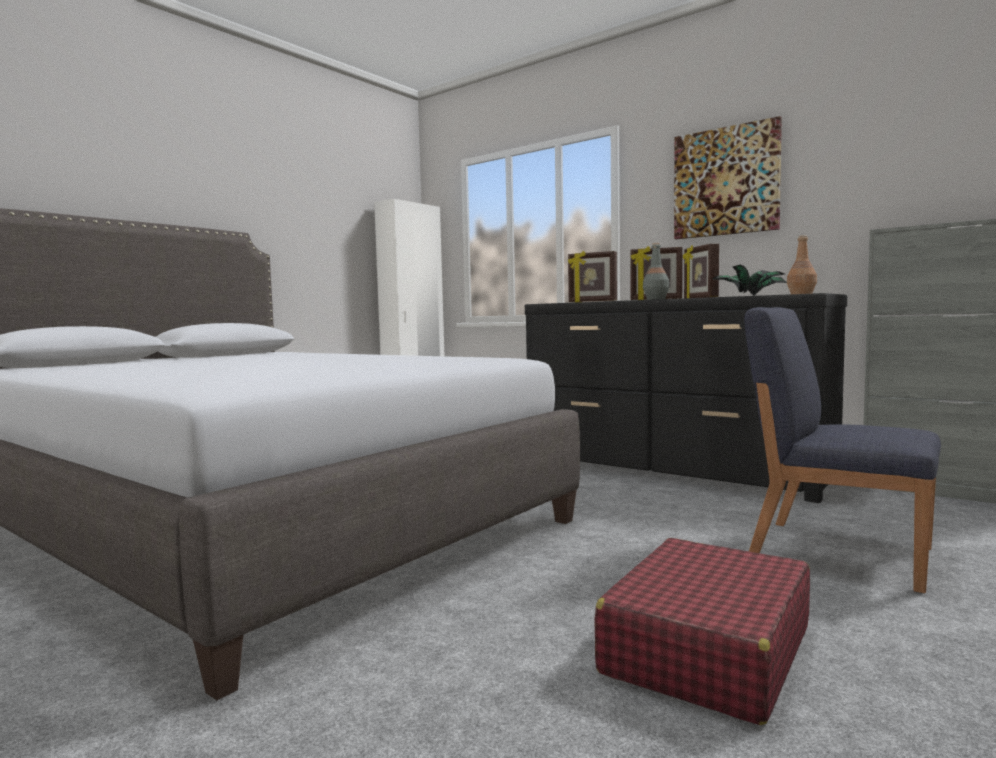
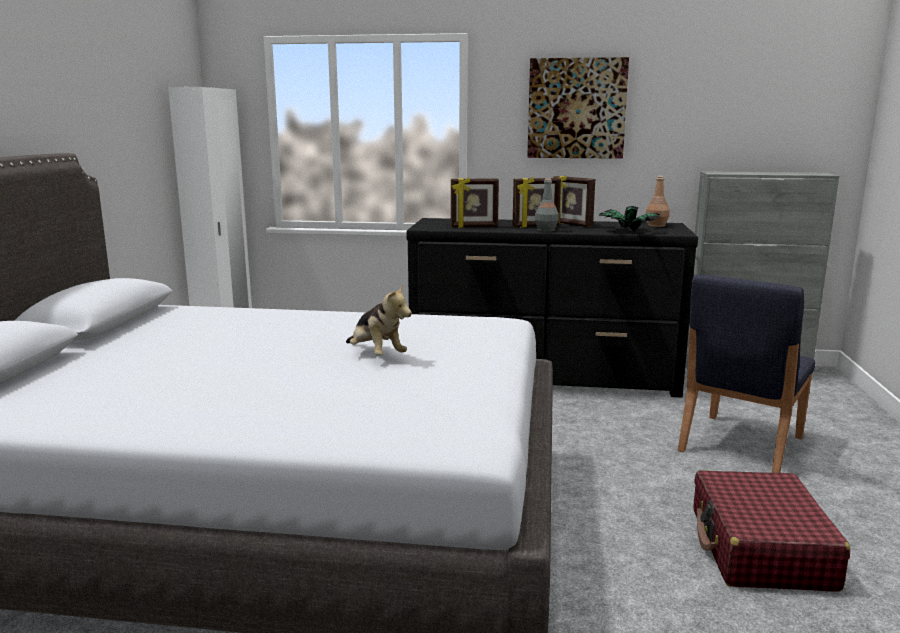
camera: 30 degrees left, 10 degrees up
(337, 364) = (376, 355): none -> plush toy
(837, 552) = (739, 444): blue chair -> blue chair turned 60 degrees counterclockwise

